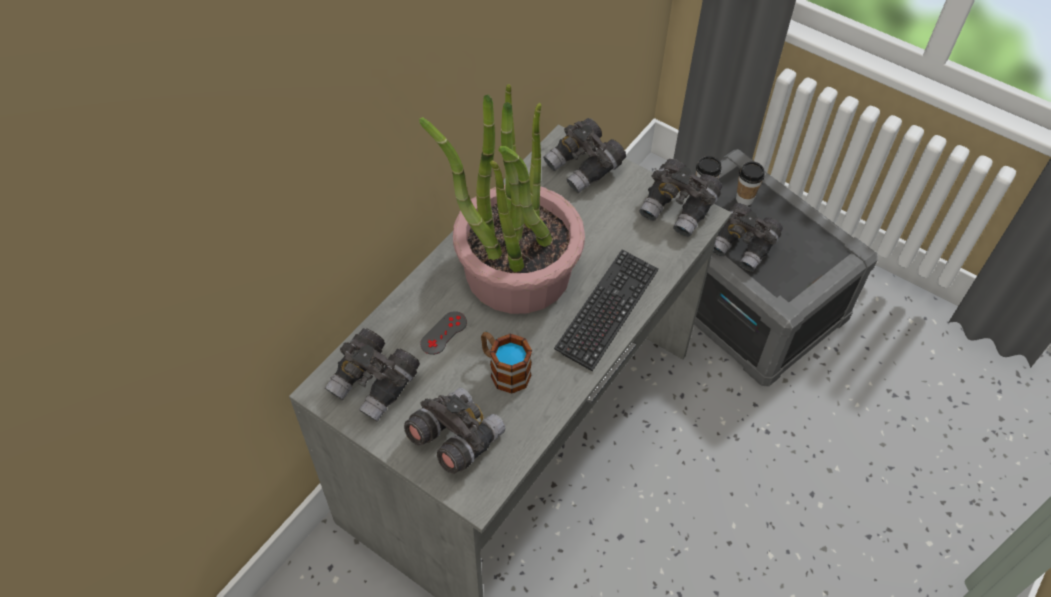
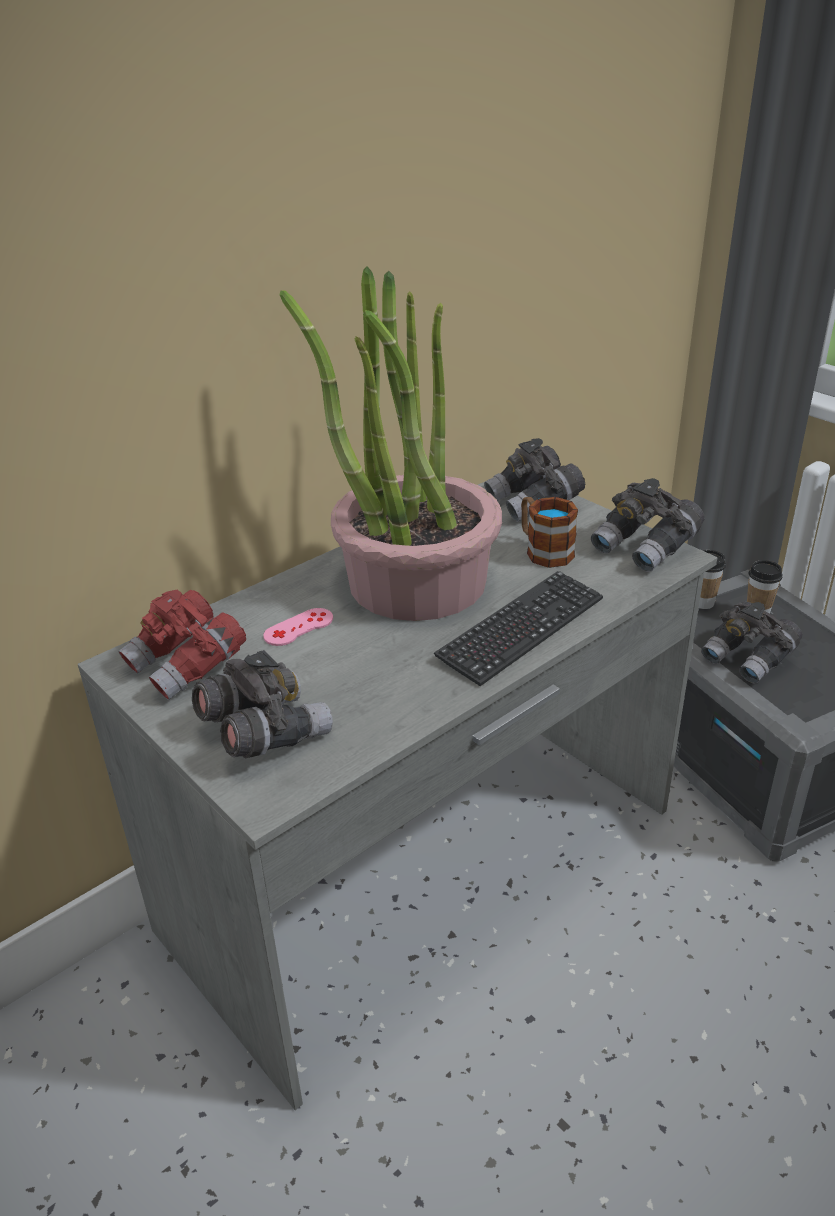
camera: 15 degrees right, 20 degrees down
(375, 385) = (188, 666): grey binoculars -> red binoculars
(444, 333) = (298, 627): grey game controller -> pink game controller
(504, 370) = (360, 671): mug -> mug (543, 550)

